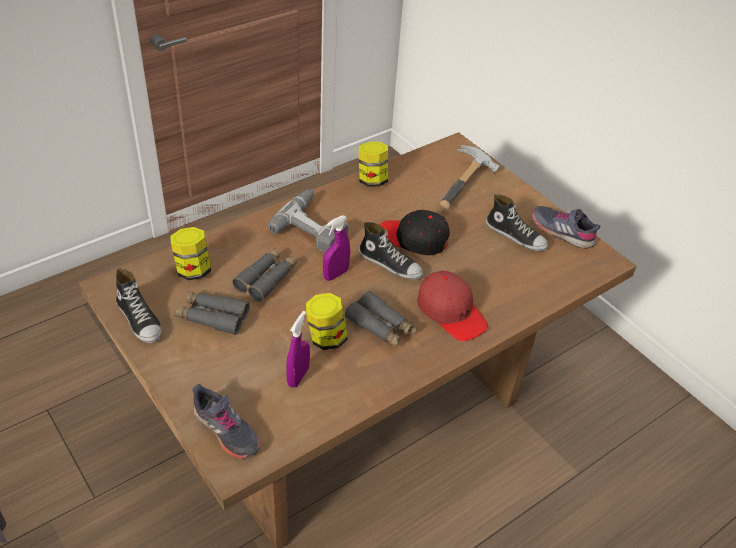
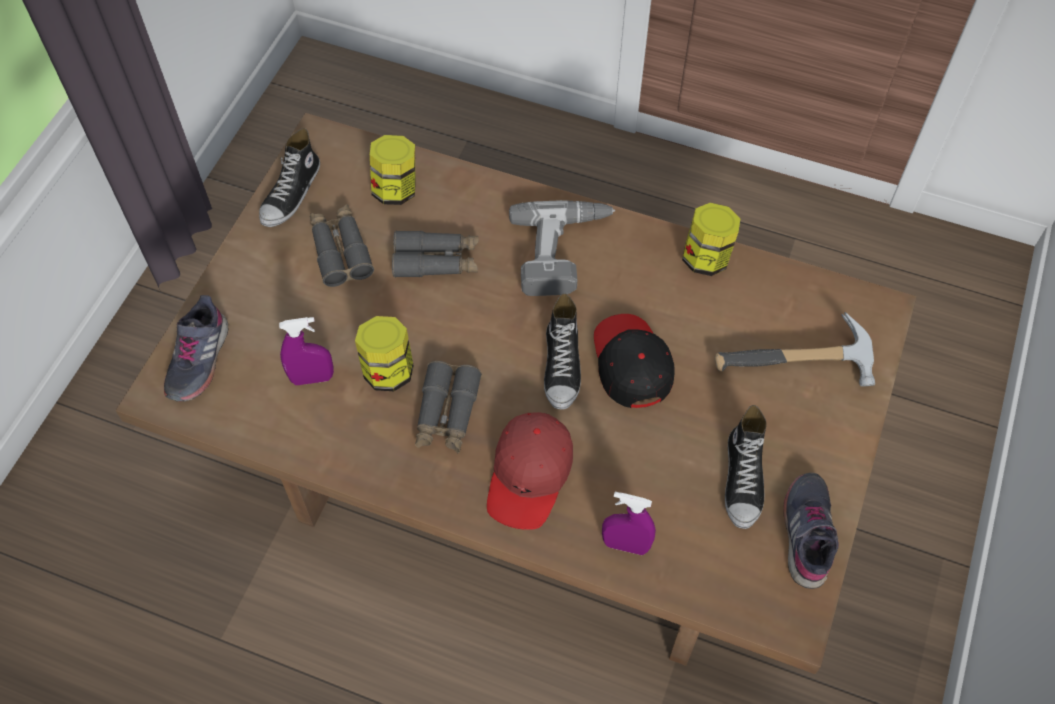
camera: 60 degrees right, 15 degrees up
(335, 274) = (497, 321): purple spray bottle -> purple spray bottle (625, 545)

